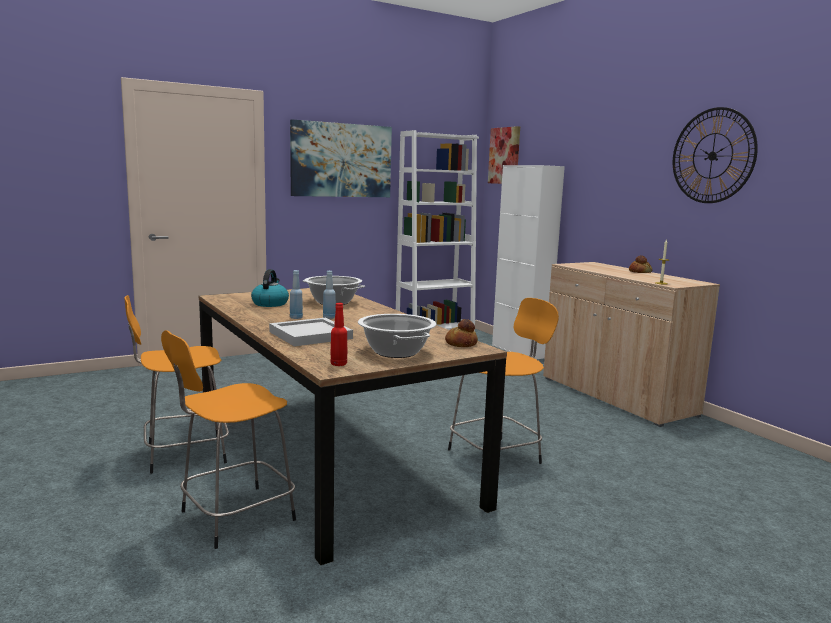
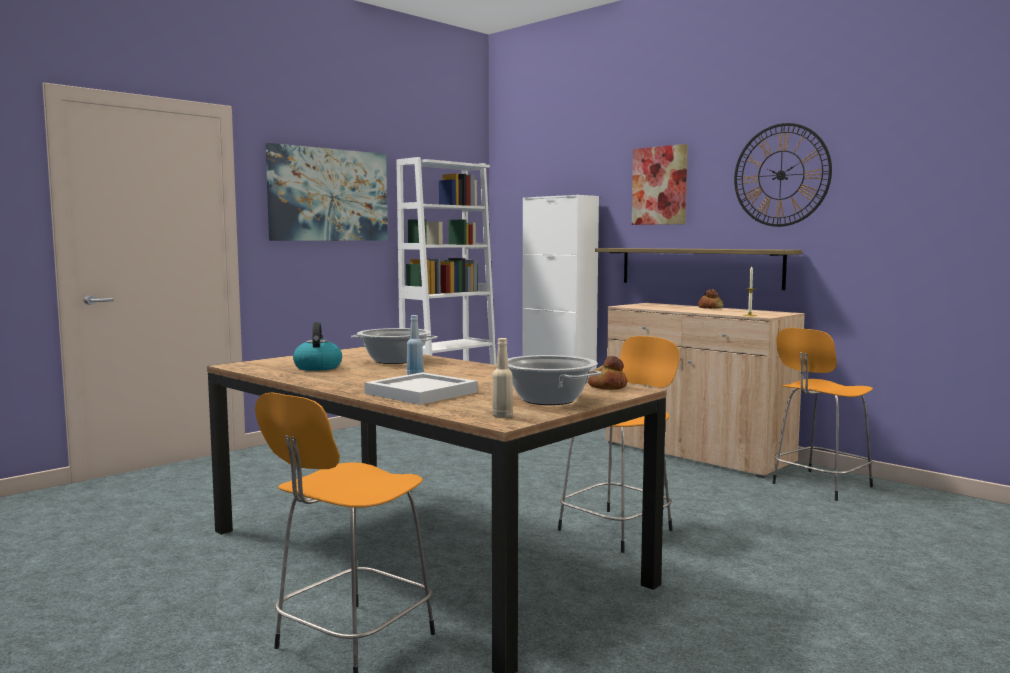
camera: 15 degrees left, 5 degrees down
(182, 454) = (221, 580): orange stool -> orange stool (820, 486)
(296, 318) = (374, 378): blue bottle -> none
(339, 364) = (502, 416): red bottle -> beige bottle
(504, 155) = (516, 188): picture -> picture (659, 185)
(638, 234) = (699, 267): none -> shelf

